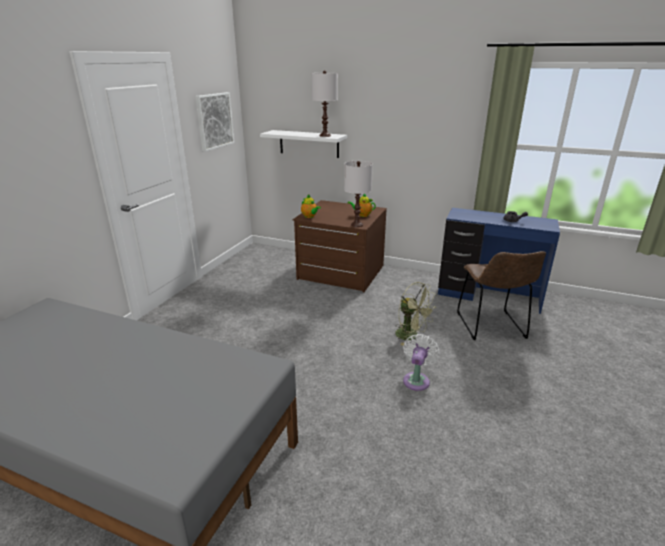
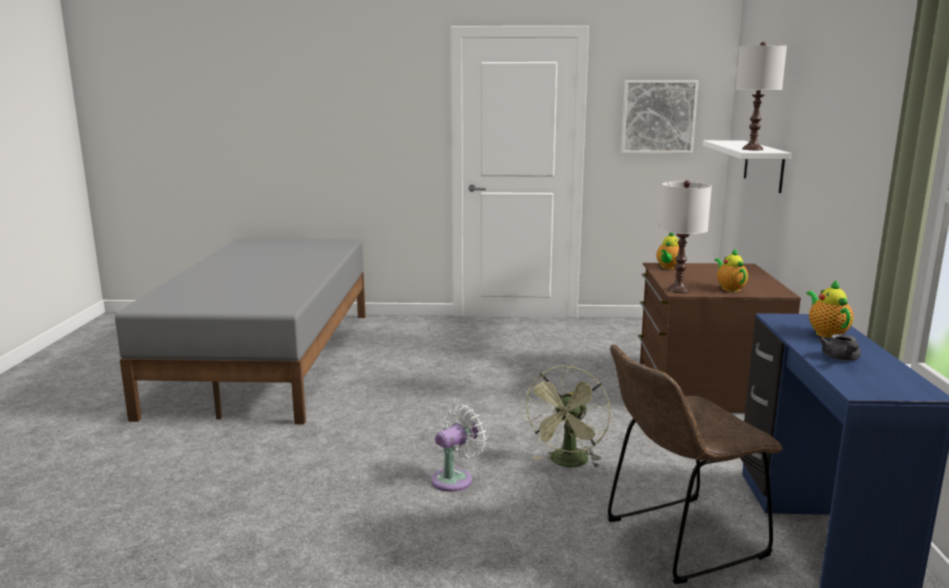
camera: 70 degrees right, 10 degrees down
(417, 379) = (455, 479): white fan -> white fan turned 45 degrees counterclockwise
(479, 215) = (826, 333): none -> teapot

